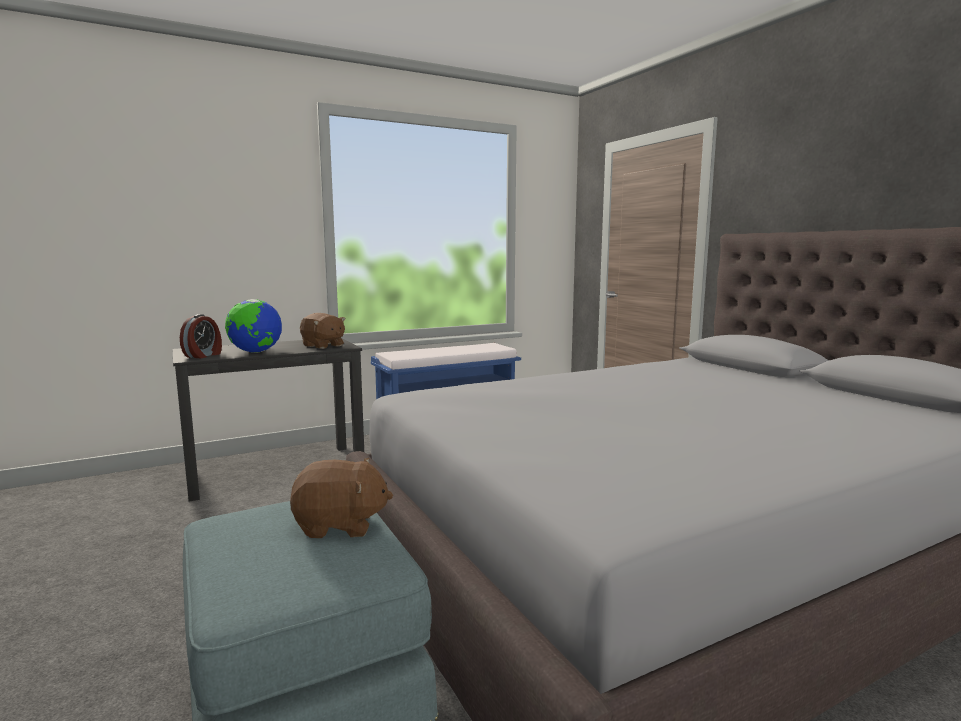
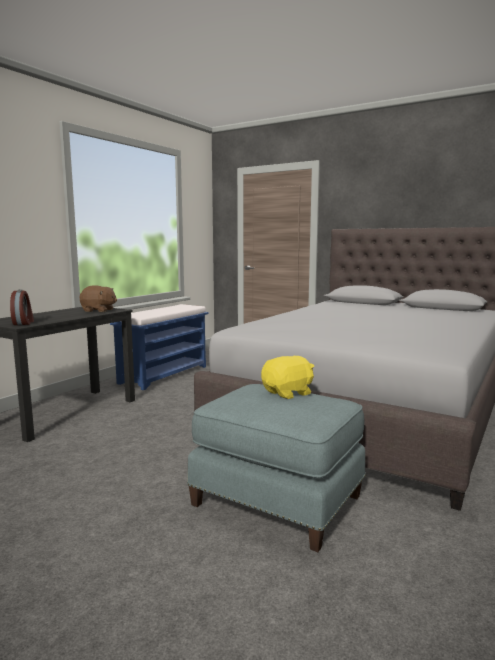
camera: 30 degrees left, 0 degrees up
(255, 352) = (60, 318): globe -> none
(340, 525) = (288, 393): brown plush toy -> yellow plush toy

